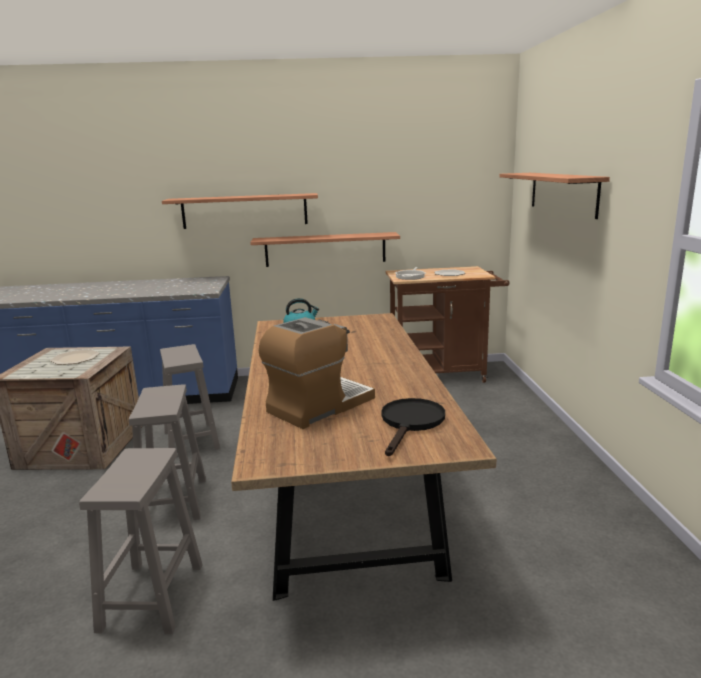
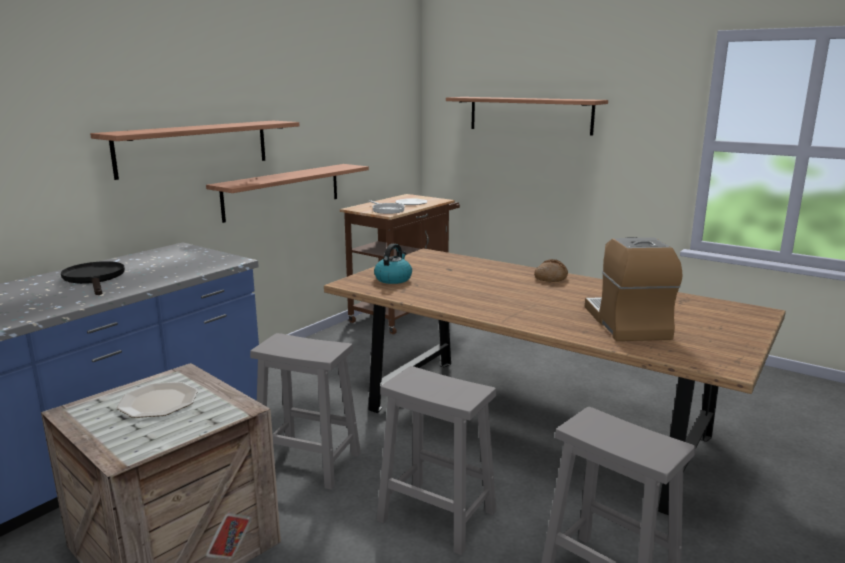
camera: 50 degrees left, 0 degrees up
(396, 358) = (550, 278): none -> bread
(411, 423) = (701, 311): black frying pan -> black frying pan (95, 279)

